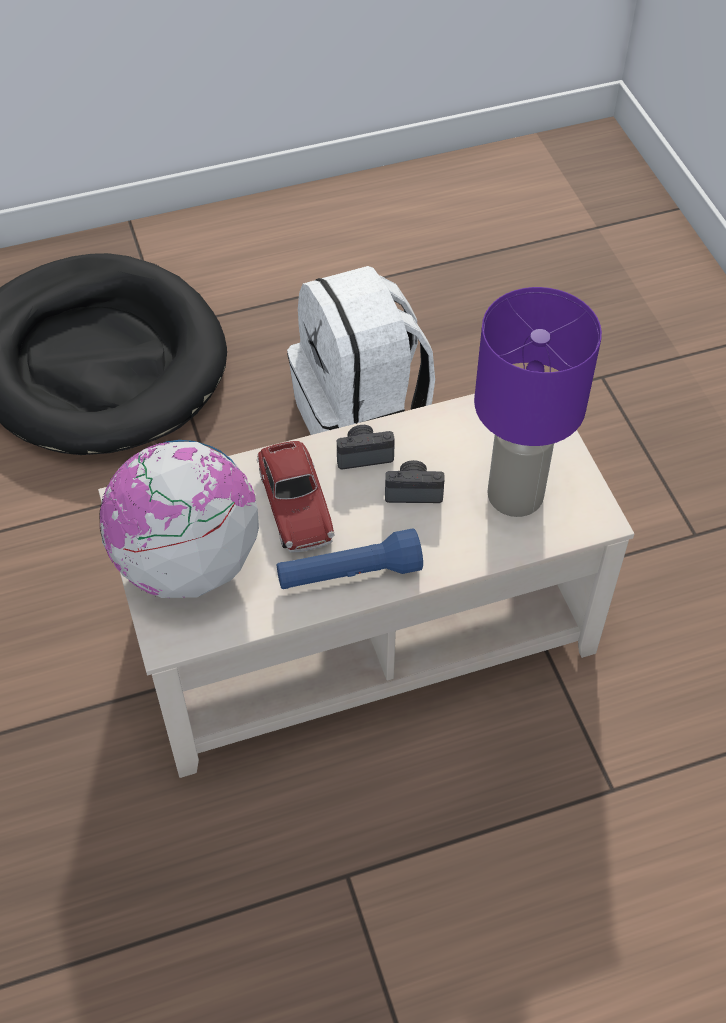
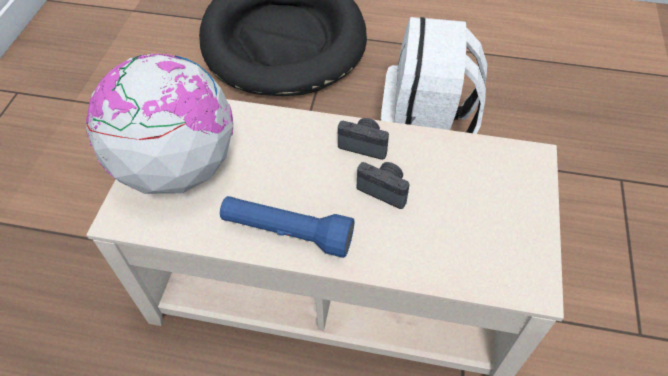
camera: 30 degrees right, 0 degrees up
(295, 506) = (285, 161): toy car -> none
(517, 496) = (470, 232): purple table lamp -> none

